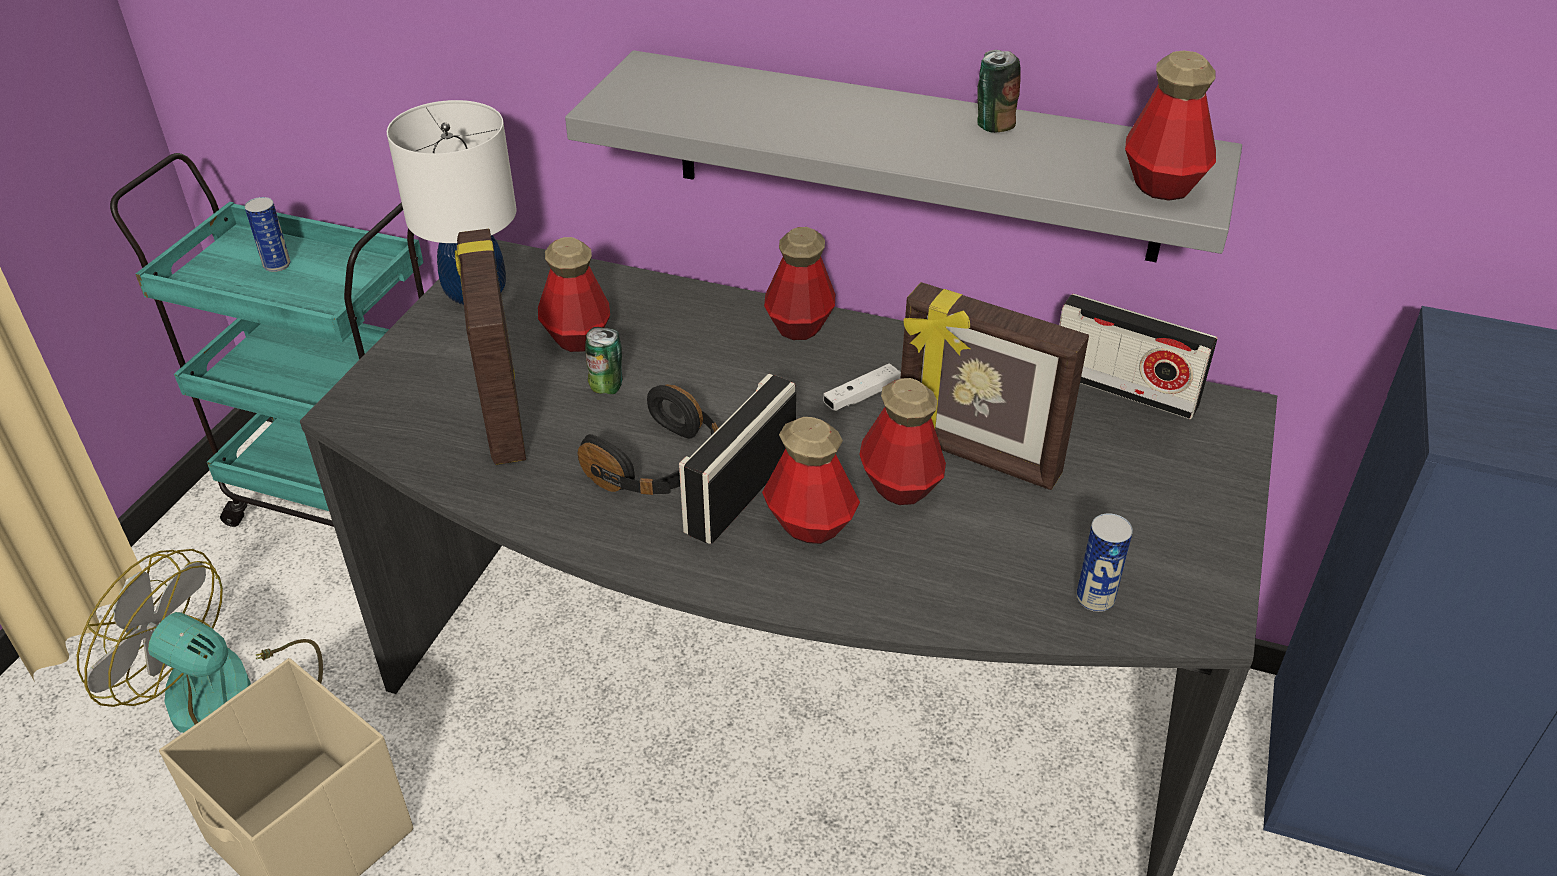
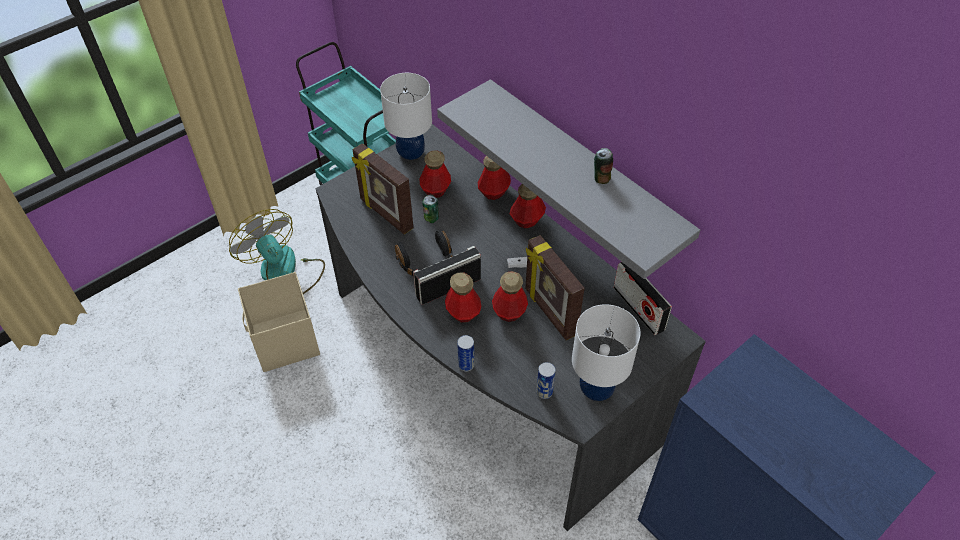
camera: 30 degrees right, 10 degrees up
(277, 265) = (354, 103): can -> can (466, 365)
(501, 413) = (385, 214): picture frame -> picture frame turned 60 degrees counterclockwise
(1162, 184) = (641, 237): bottle -> bottle (494, 192)
(1184, 553) = (596, 391): none -> white table lamp

